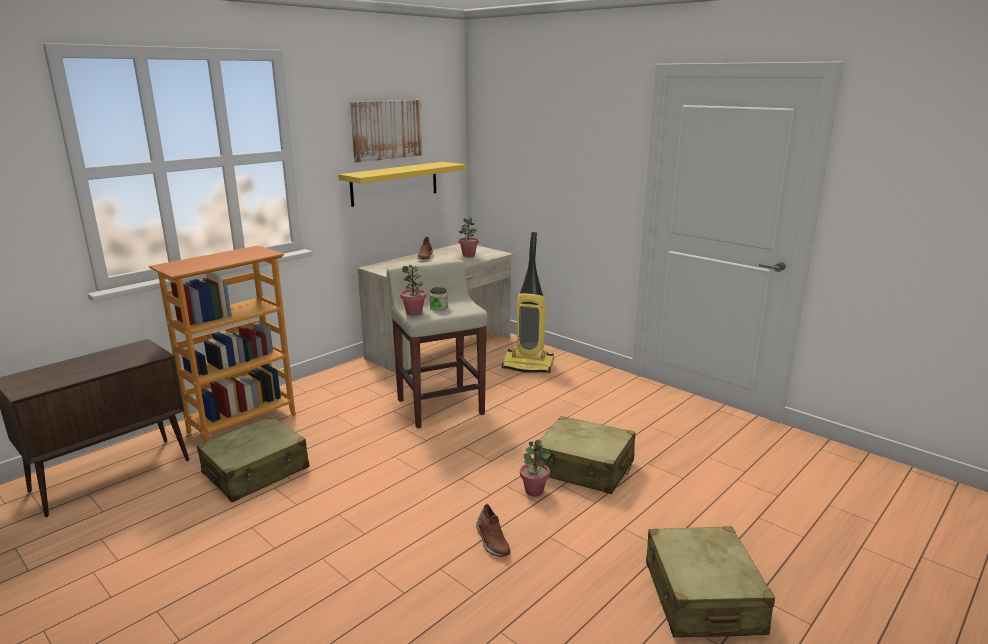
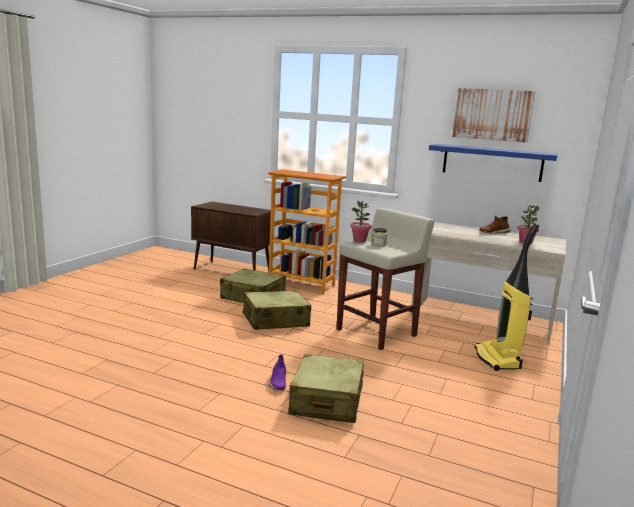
camera: 70 degrees right, 5 degrees down
(395, 183) = (492, 162): yellow shelf -> blue shelf
(491, 541) = (208, 372): brown shoe -> none
(534, 491) = (278, 381): potted plant -> purple shoe
(702, 598) = (158, 467): beige suitcase -> beige suitcase (275, 320)

